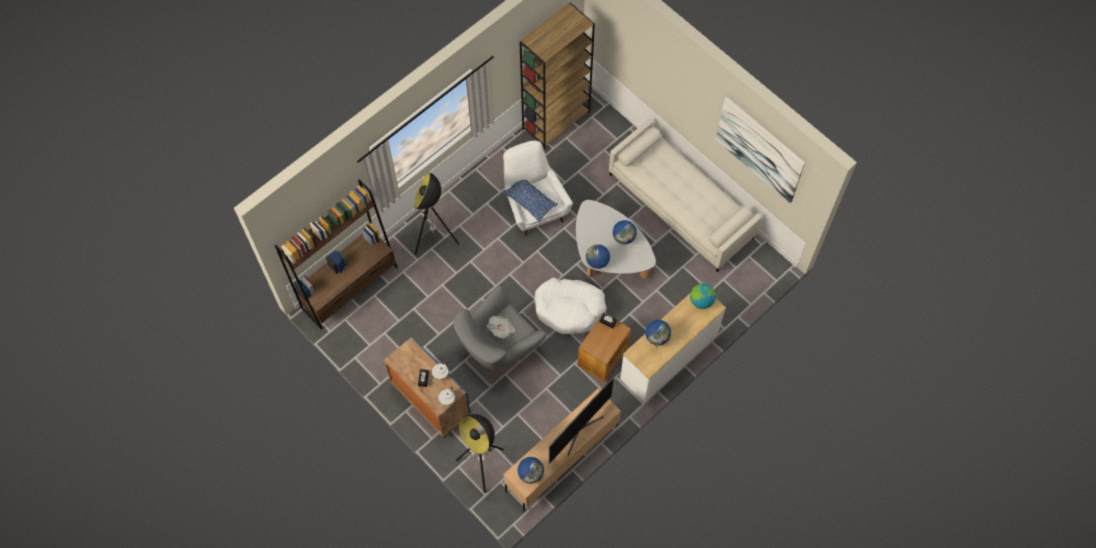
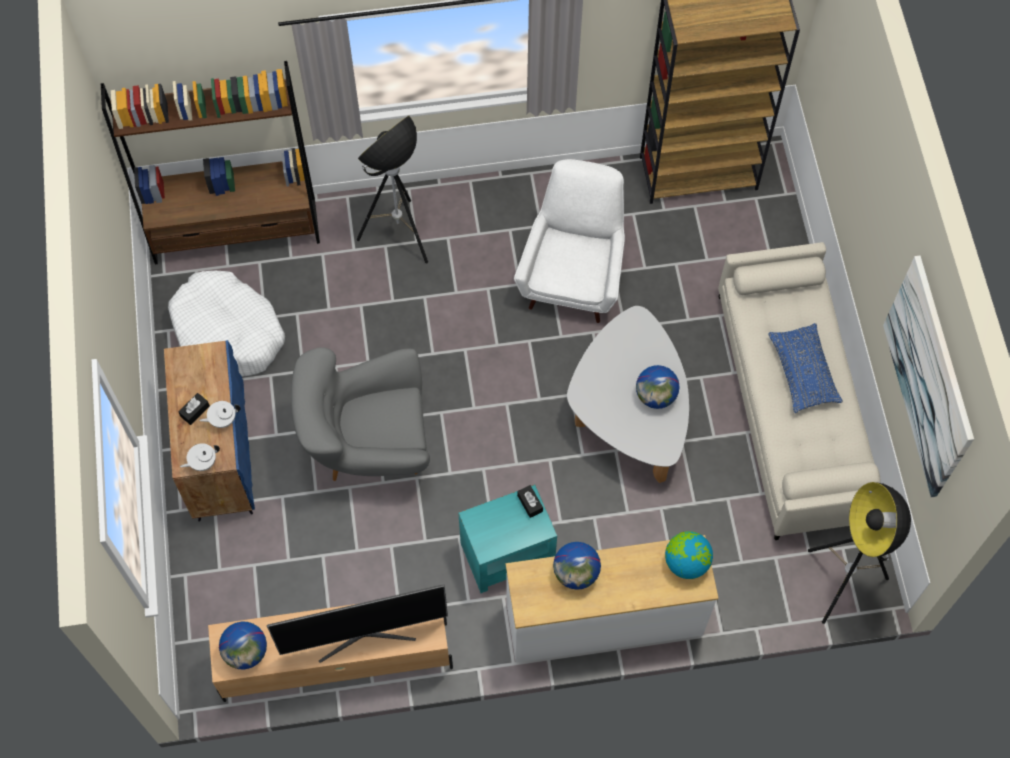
camera: 35 degrees right, 0 degrees up
(482, 466) = (217, 597): floor lamp -> floor lamp (842, 583)
(501, 329) = (375, 416): newspaper -> none
(530, 201) = (558, 259): blue pillow -> blue pillow (803, 372)
(569, 309) = (512, 453): white dog bed -> white dog bed (228, 332)
(597, 261) = (588, 406): globe -> none
(602, 356) = (506, 554): brown side table -> turquoise side table

